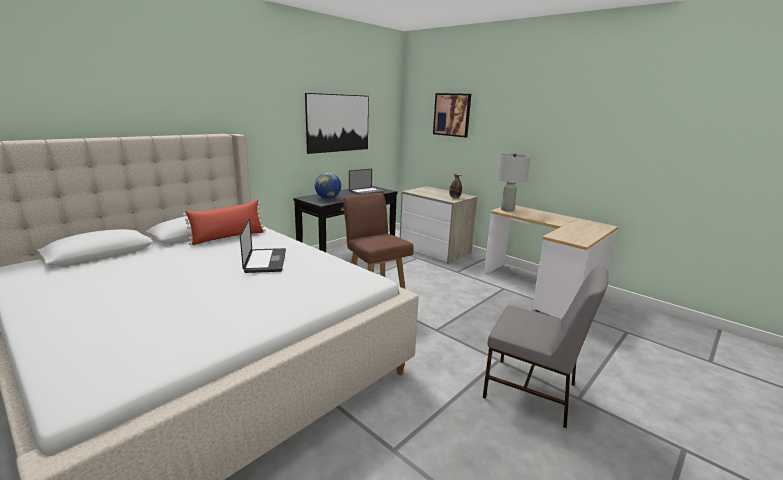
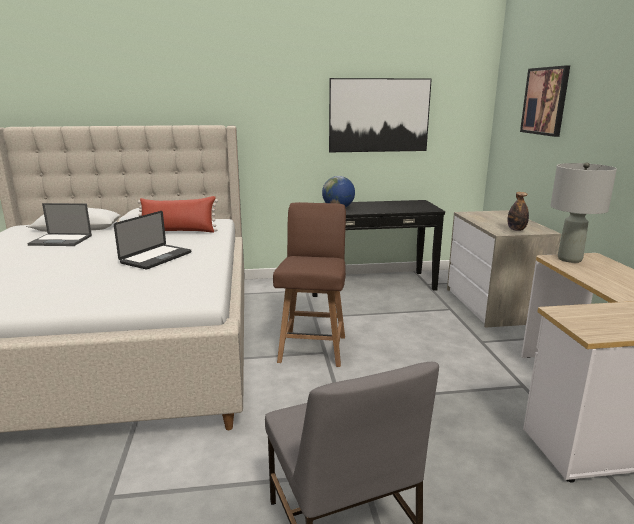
camera: 40 degrees right, 0 degrees up
(366, 191) = (402, 206): laptop -> laptop (61, 240)

